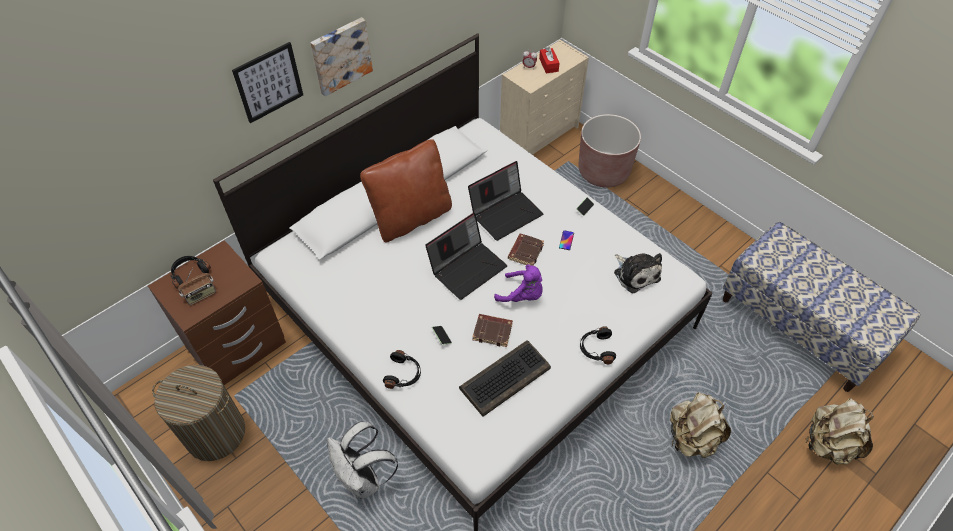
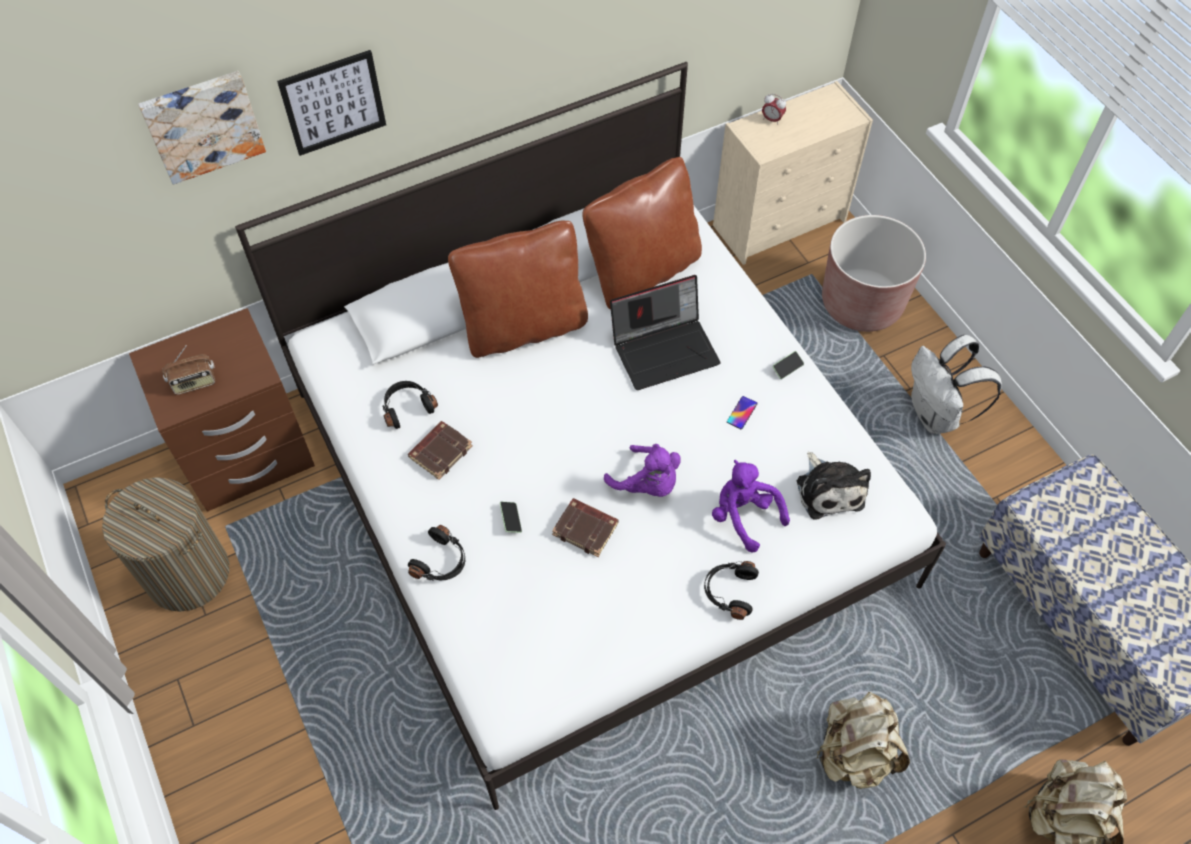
camera: 15 degrees right, 5 degrees up
(189, 274) = (187, 348): black headphones -> black headphones (407, 407)
(340, 55) = (451, 74): picture -> picture (202, 124)
(364, 479) = (366, 689): white backpack -> white backpack (936, 415)
(467, 267) = (581, 422): laptop -> none
(476, 170) = (642, 271): none -> brown pillow
(505, 377) = (581, 602): keyboard -> none
(525, 251) = (674, 417): brown book -> brown book (440, 451)
(548, 65) = (804, 121): red tissue box -> none
(589, 301) = (744, 516): none -> purple plush toy

